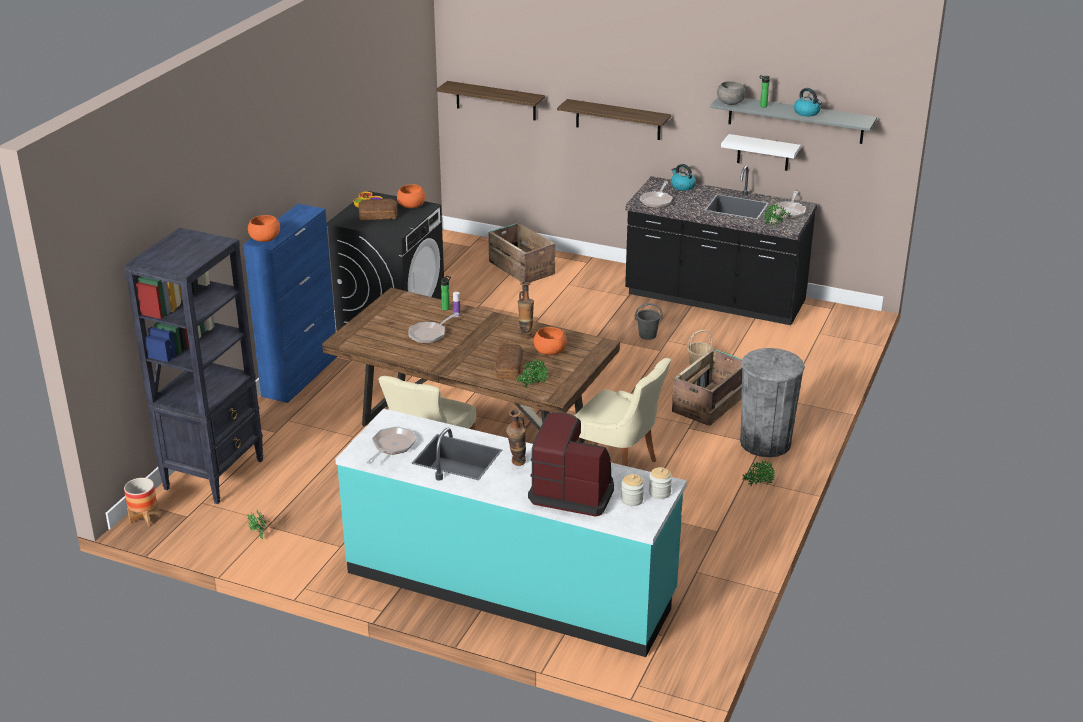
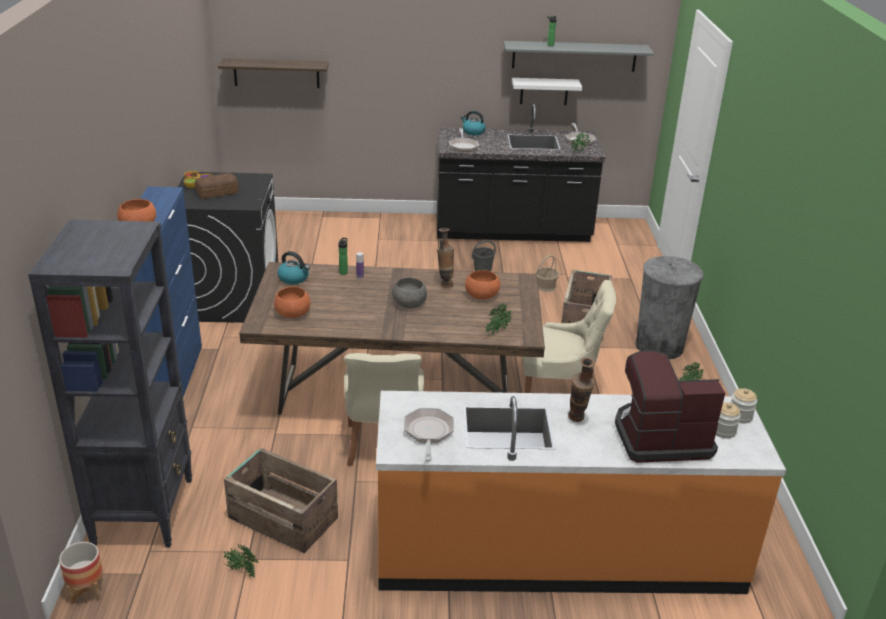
camera: 25 degrees left, 0 degrees up
(411, 205) = (243, 179): orange bowl -> orange bowl (292, 313)
(429, 334) = (349, 301): frying pan -> none
(508, 369) = (458, 320): bread -> none
(510, 584) = (557, 552): turquoise counter -> orange counter
(521, 267) = (324, 231): crate -> crate (282, 517)
(618, 119) = (404, 77): shelf -> none
(730, 102) = (520, 45): grey bowl -> grey bowl (409, 304)
(807, 112) = (591, 47): kettle -> kettle (294, 278)

